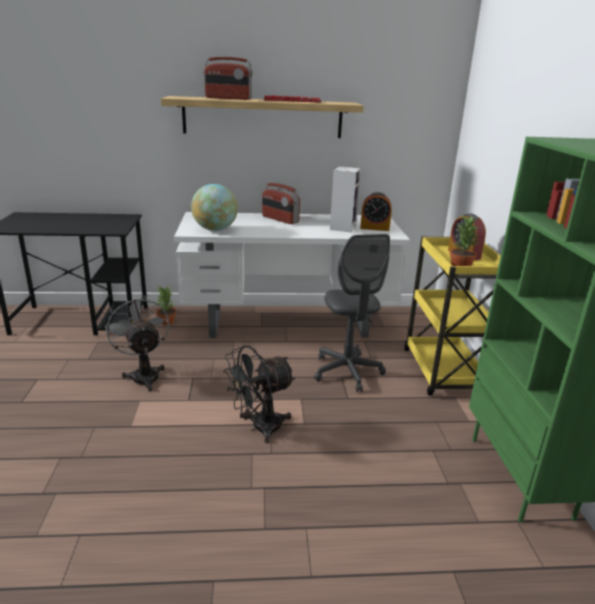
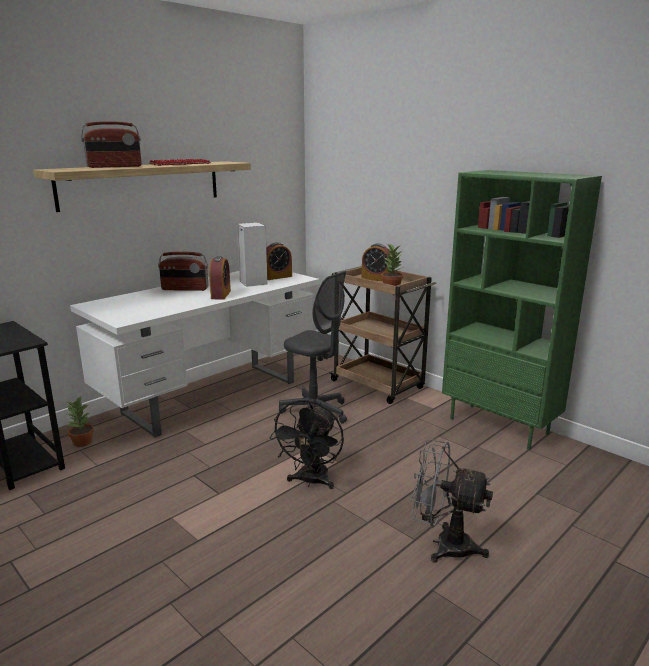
camera: 40 degrees left, 5 degrees down
(144, 374) = (138, 496): grey fan -> grey fan (443, 544)
(215, 229) = (144, 312): globe -> none
(294, 231) = (221, 295): none -> alarm clock
(444, 373) = (378, 385): yellow cart -> brown cart

